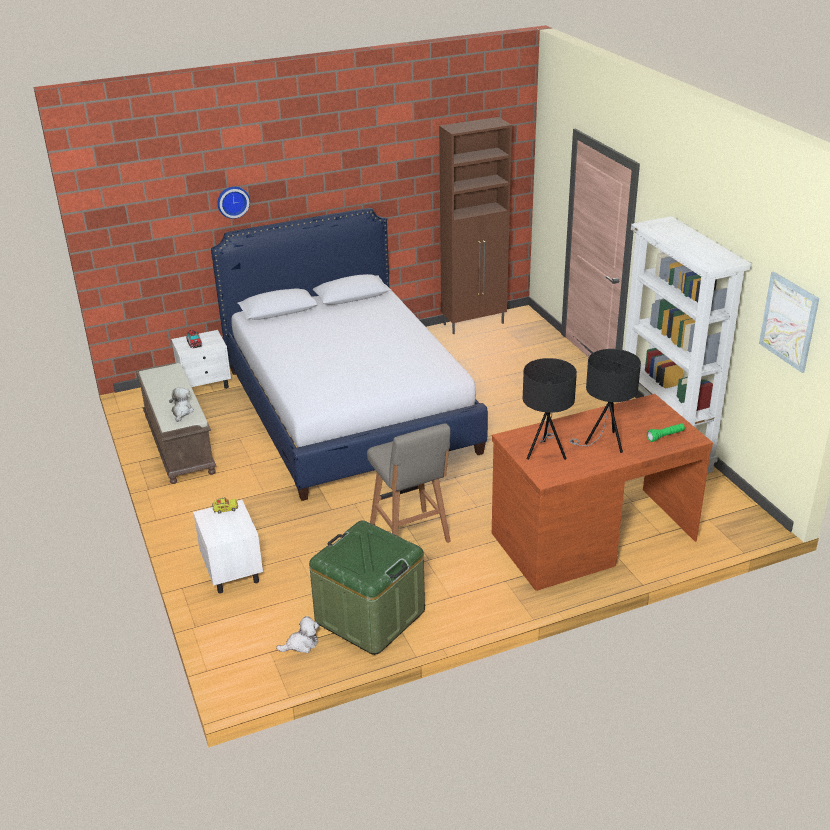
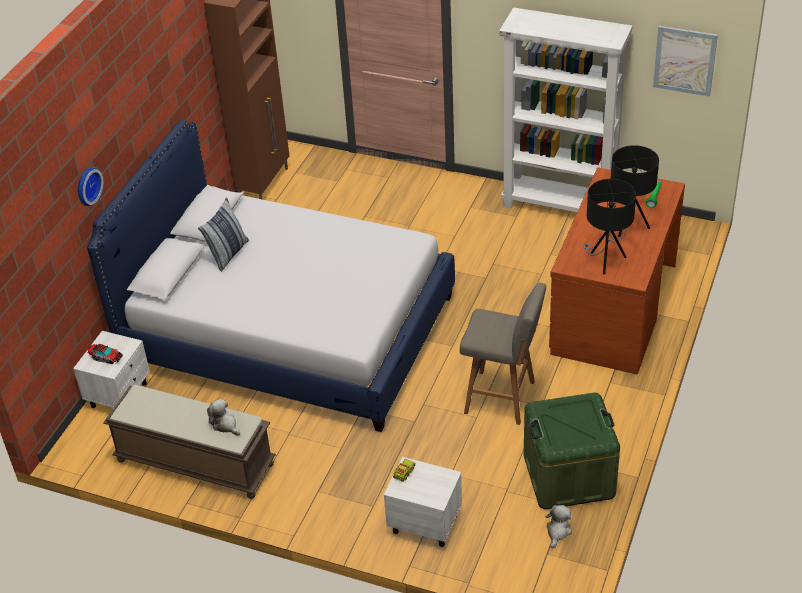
camera: 45 degrees left, 10 degrees up
(328, 318) = (228, 254): none -> pillow

